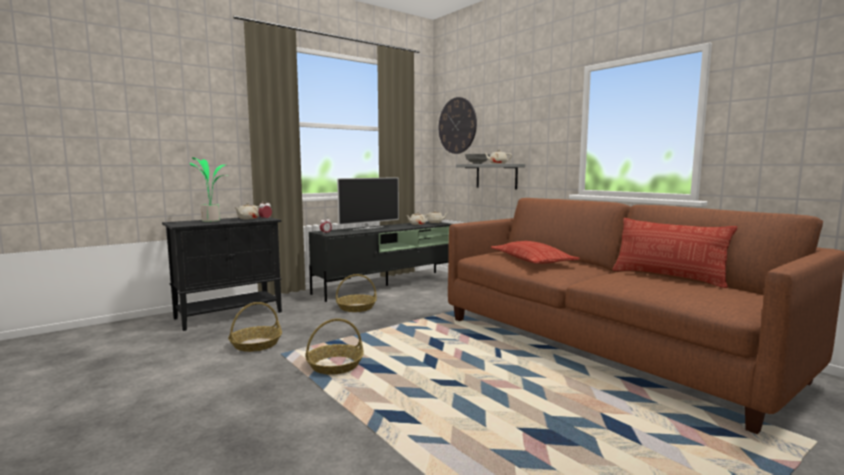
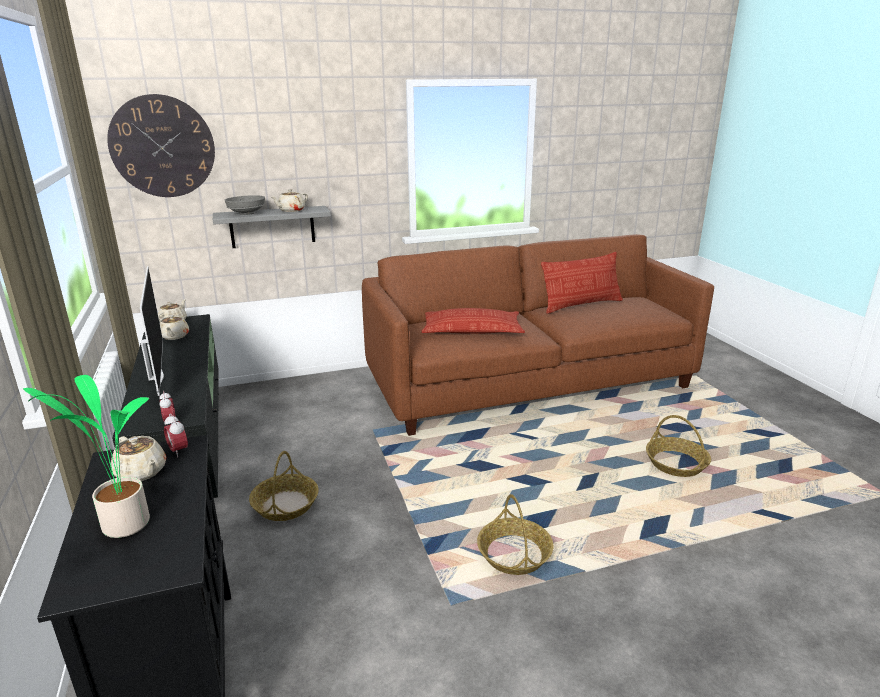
camera: 70 degrees left, 15 degrees up
(255, 344) = (392, 635): basket -> basket (676, 464)

